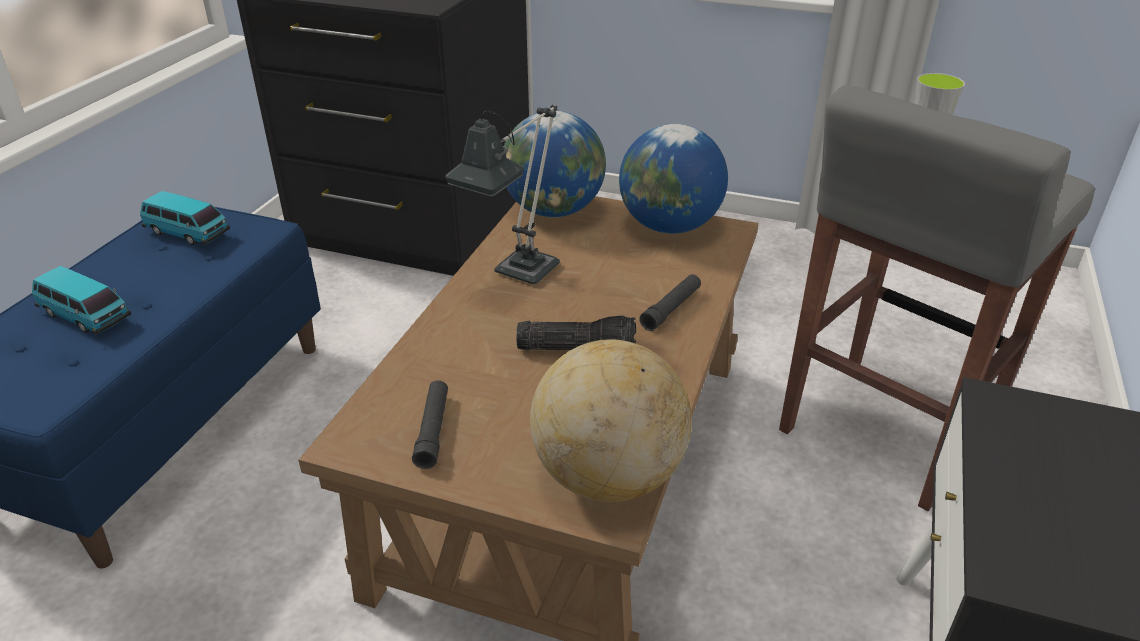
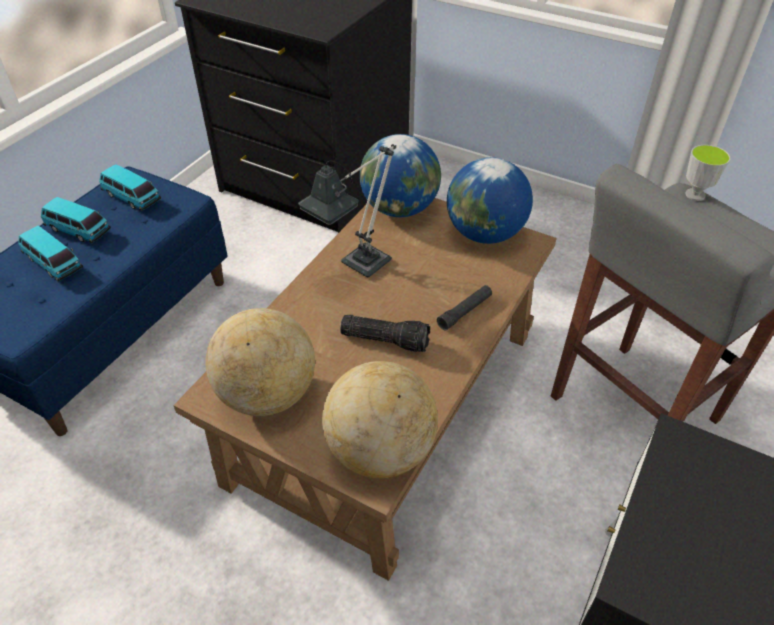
camera: 10 degrees right, 10 degrees up
(116, 275) = (78, 230): none -> toy car
(433, 430) = (267, 394): black flashlight -> globe

